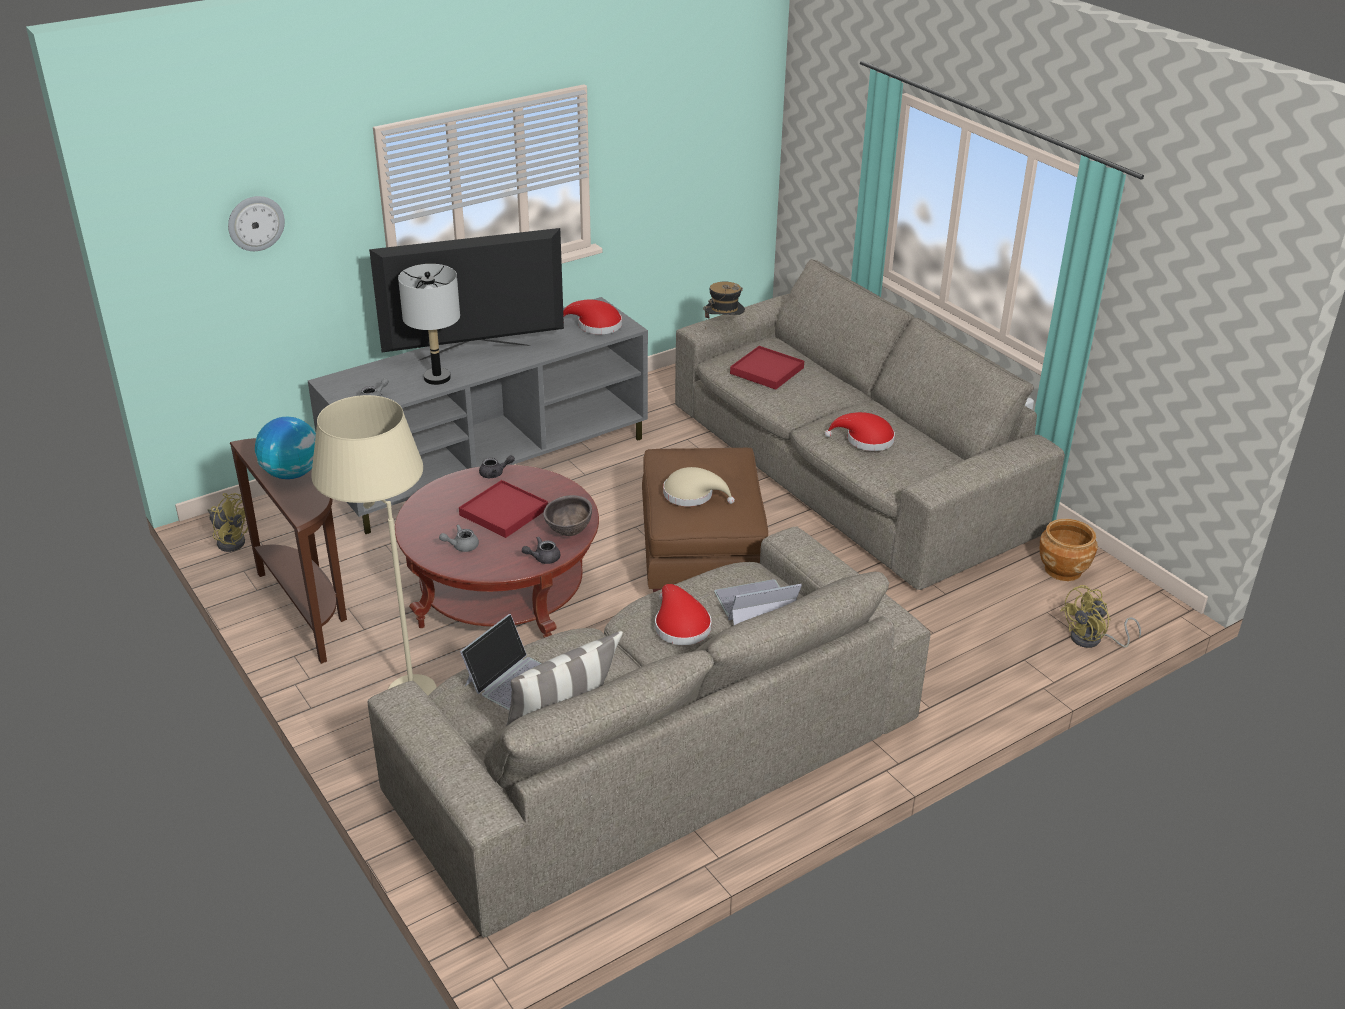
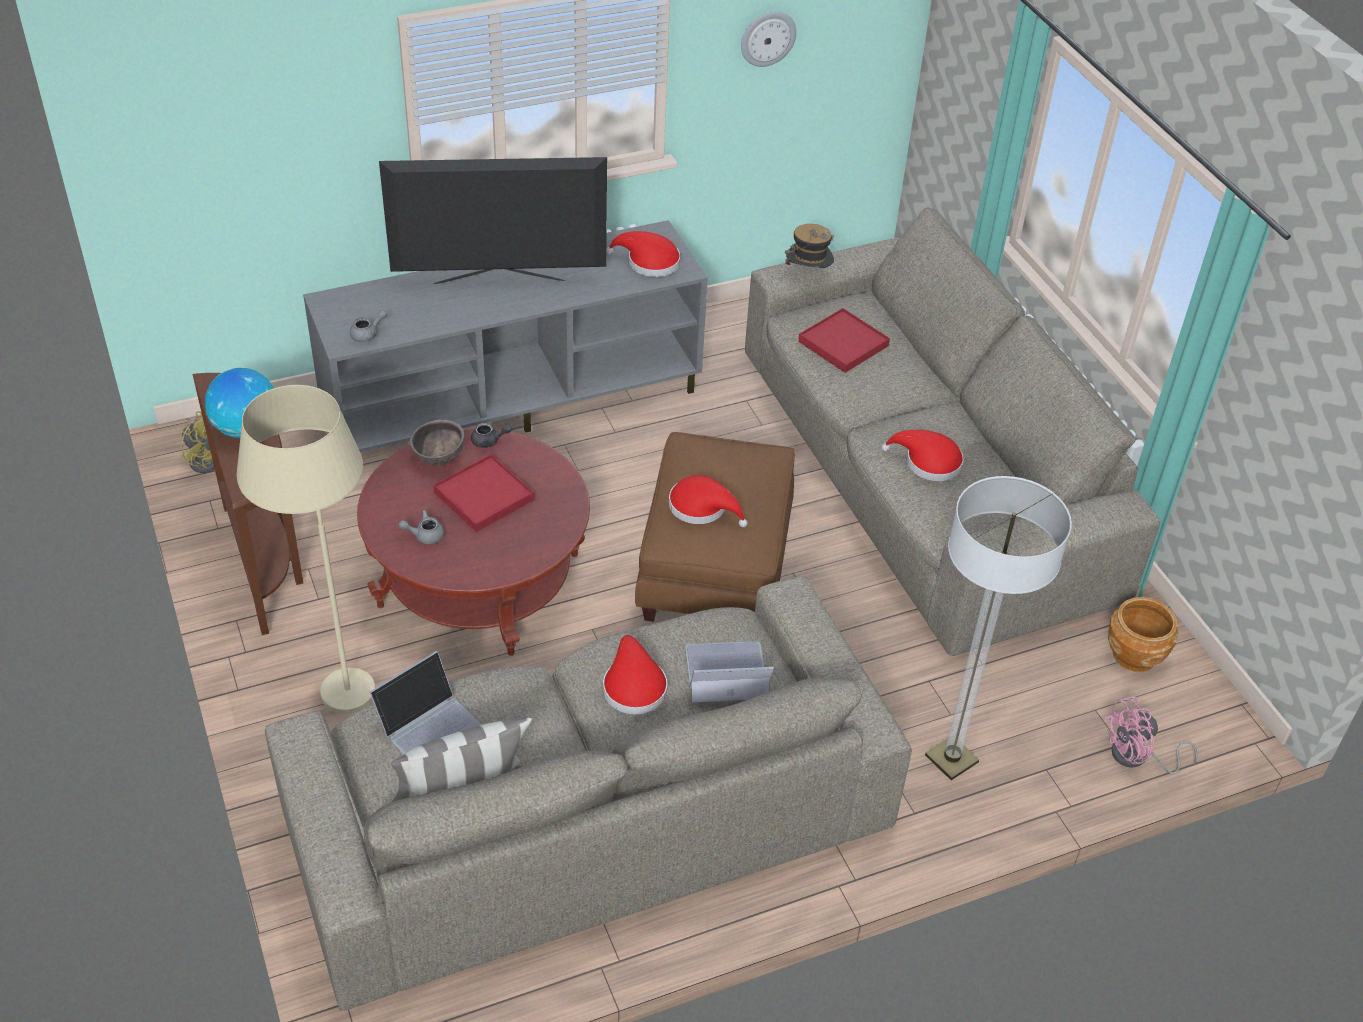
camera: 10 degrees right, 10 degrees up
(255, 223) = (251, 118): wall clock -> wall clock (767, 38)
(437, 378) = (446, 313): grey table lamp -> none
(543, 558) = (509, 567): grey teapot -> none
(568, 532) = (548, 536): brown bowl -> brown bowl (439, 460)
(692, 495) = (702, 507): beige hat -> red hat
(945, 664) = (951, 759): none -> floor lamp
(1092, 640) = (1137, 758): yellow fan -> pink fan

